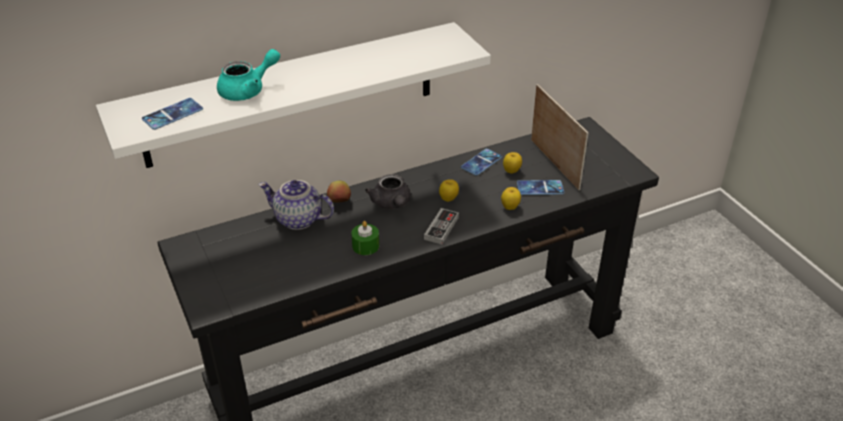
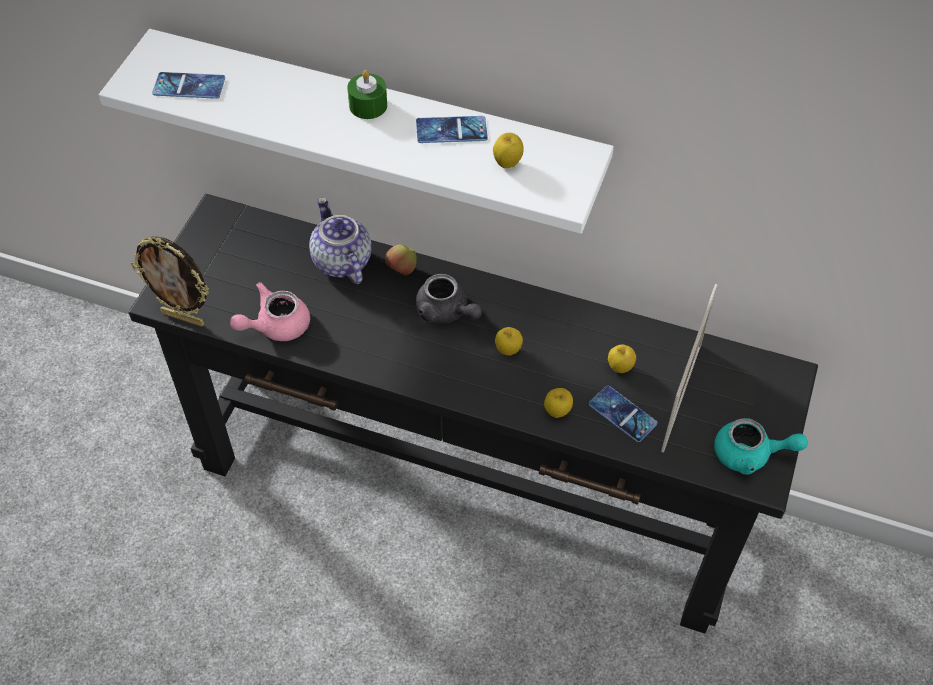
camera: 45 degrees right, 15 degrees up
(237, 306) = (184, 317): none -> picture frame
(248, 90) = (285, 101): turquoise teapot -> turquoise teapot (750, 455)
(302, 272) = (275, 326): none -> pink teapot
(365, 246) = (362, 342): green candle -> green candle (368, 105)
(392, 204) = (446, 312): grey teapot -> grey teapot turned 75 degrees counterclockwise
(416, 52) = (507, 163): none -> apple
(441, 228) = (456, 380): game controller -> none
(481, 162) = (603, 331): phone -> phone (451, 130)

